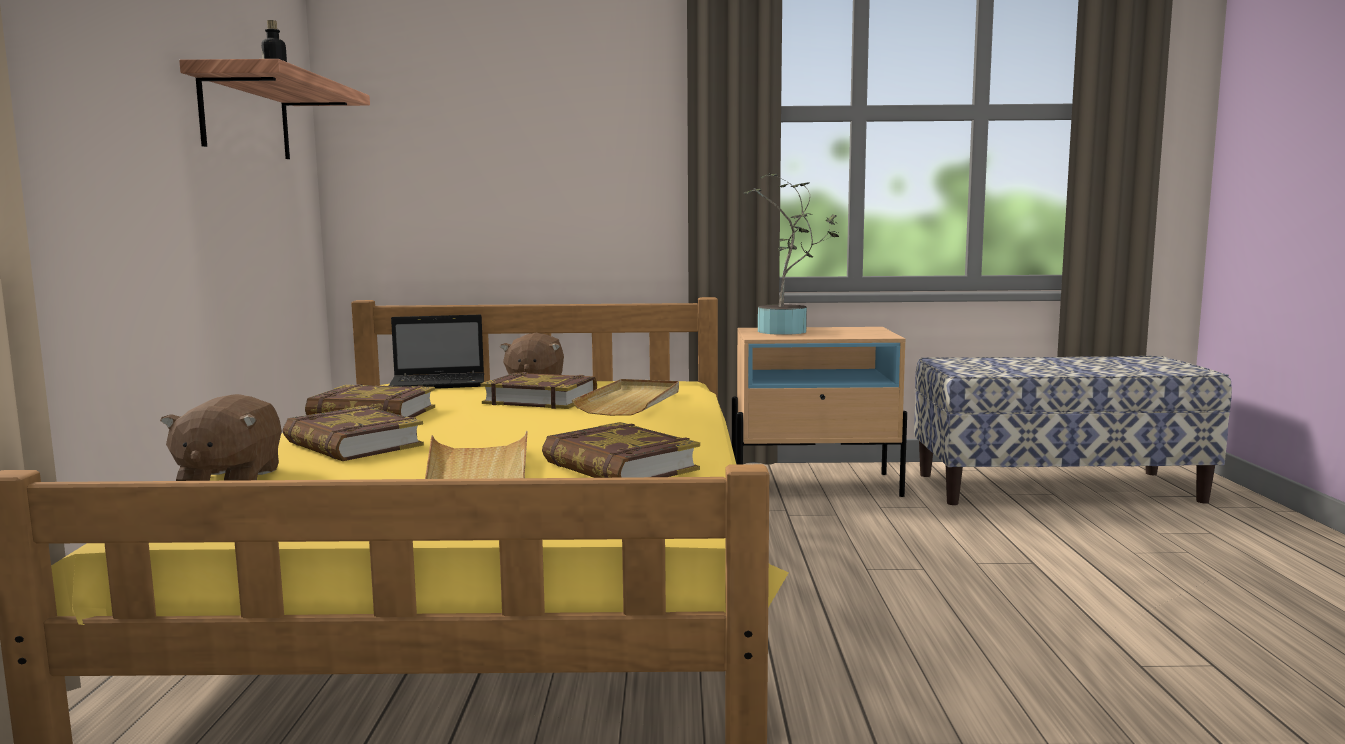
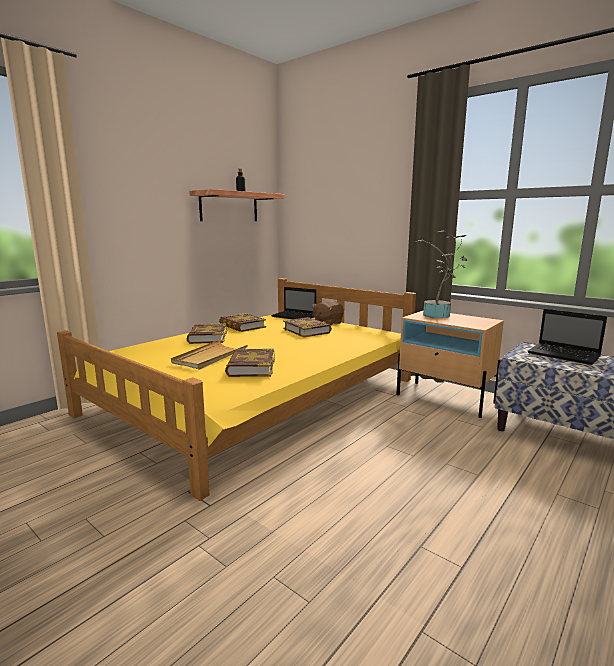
camera: 40 degrees right, 5 degrees up
(228, 478) = (153, 342): brown plush toy -> none
(631, 402) = (334, 339): beige tray -> none
(1003, 363) = (565, 355): none -> laptop

